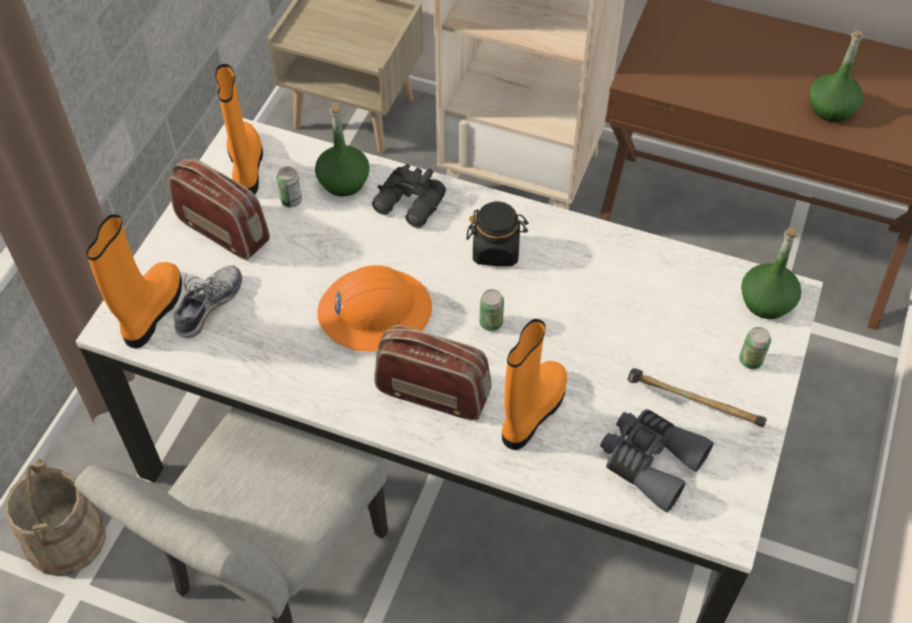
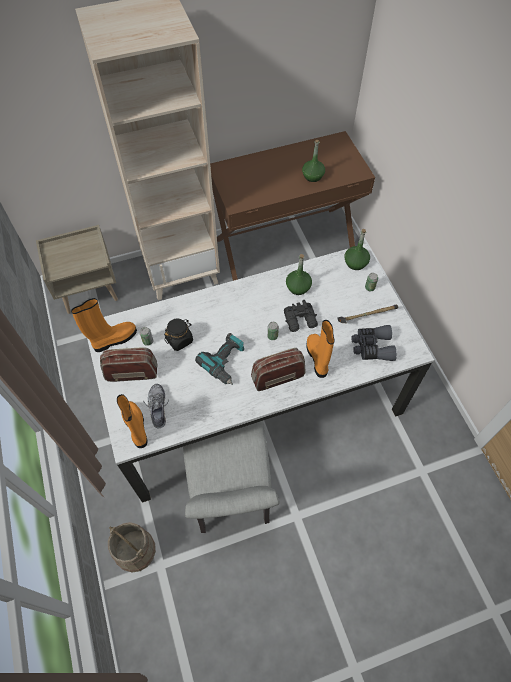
camera: 40 degrees left, 5 degrees up
(246, 166) = (113, 340): orange boot -> orange boot turned 105 degrees clockwise
(344, 181) = (161, 319): green bottle -> green bottle (298, 287)
(374, 311) = (225, 362): orange hard hat -> power drill
(409, 205) = (197, 311): black binoculars -> black binoculars (301, 320)
(496, 250) = (247, 307): black jar -> black jar (179, 340)

